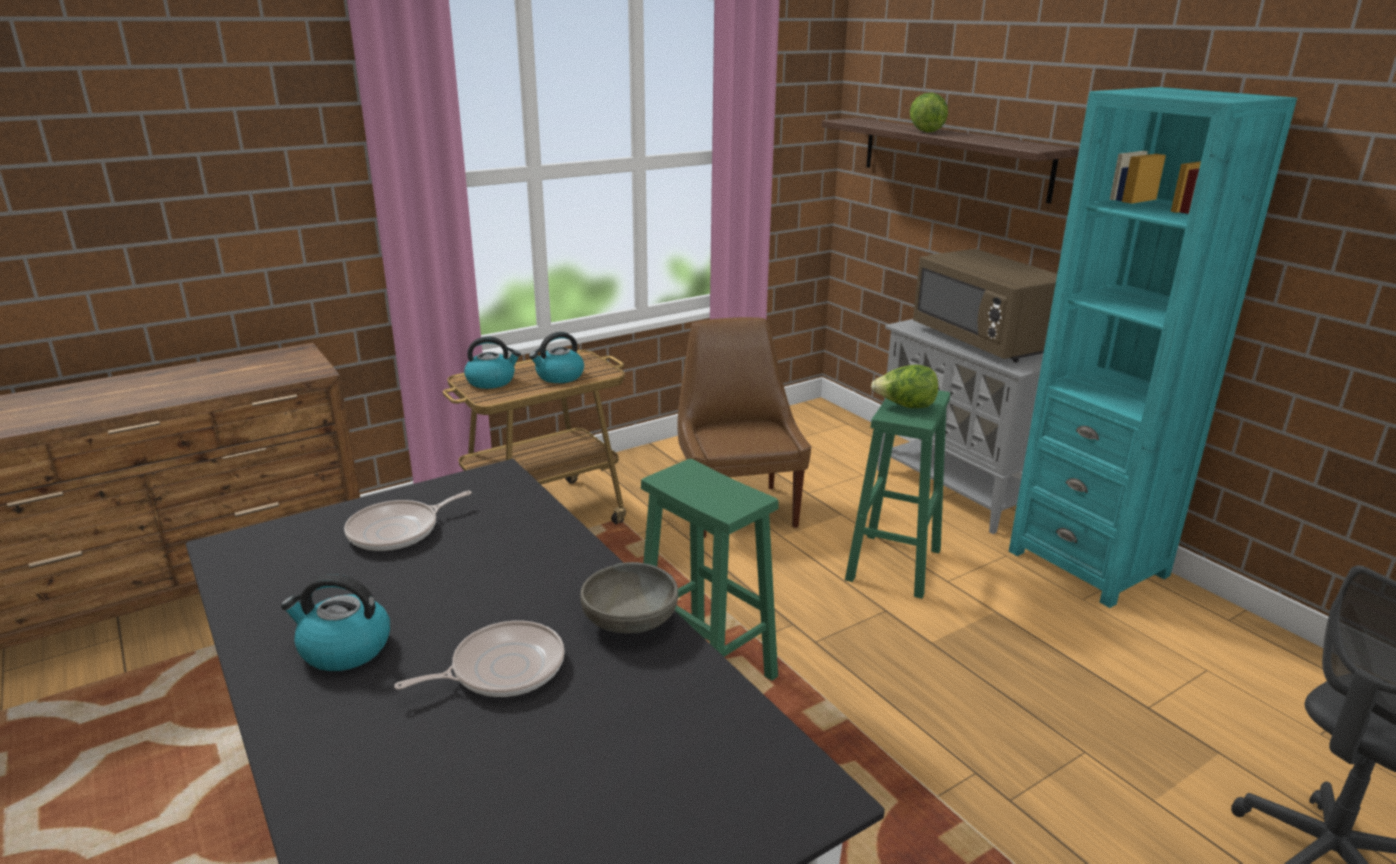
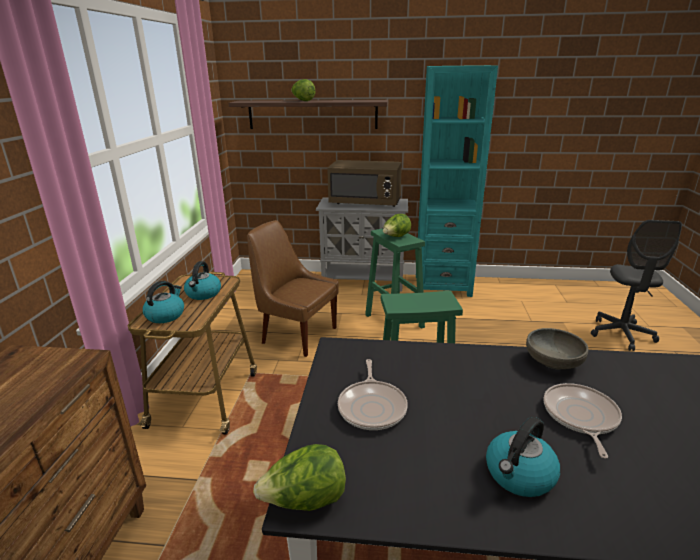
camera: 50 degrees left, 0 degrees up
(228, 547) = (305, 501): none -> lettuce

